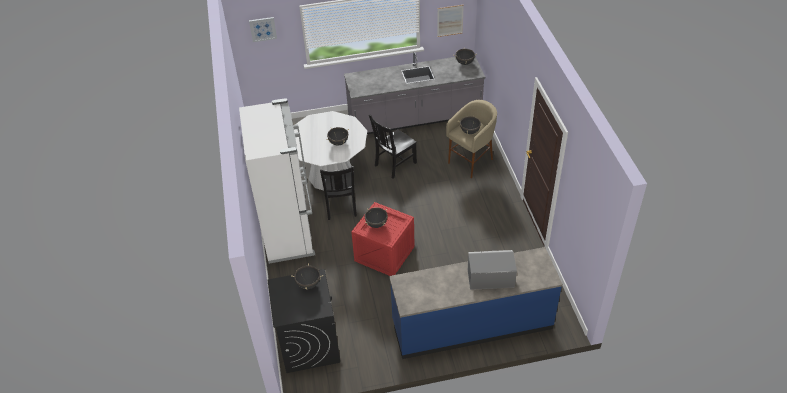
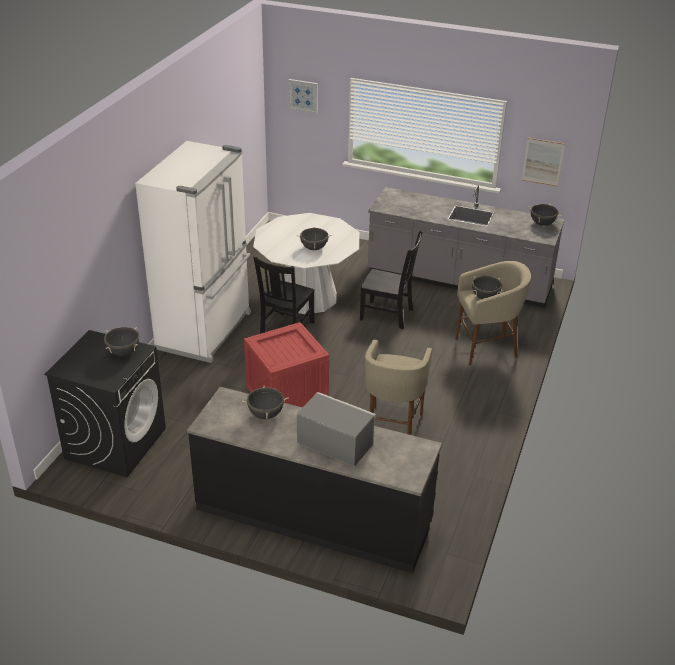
camera: 30 degrees right, 10 degrees down
(376, 224) = (280, 344): black cooking pot -> black cooking pot (266, 414)
(394, 164) = (388, 315): black chair -> black chair turned 150 degrees counterclockwise
(464, 243) = (392, 428): none -> beige stool
(471, 325) = (313, 516): blue counter -> black counter

